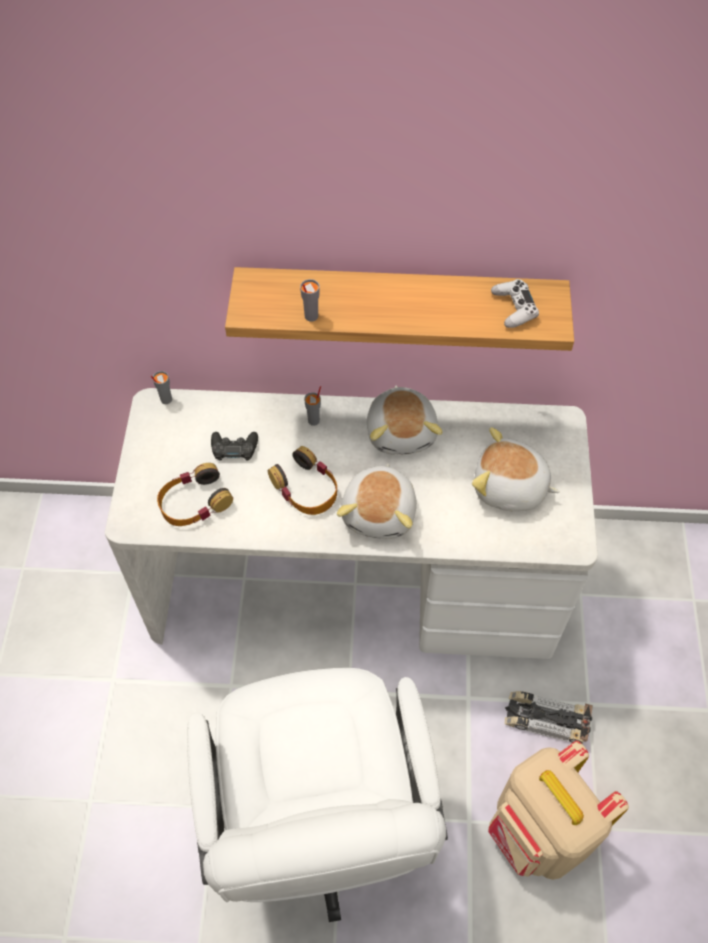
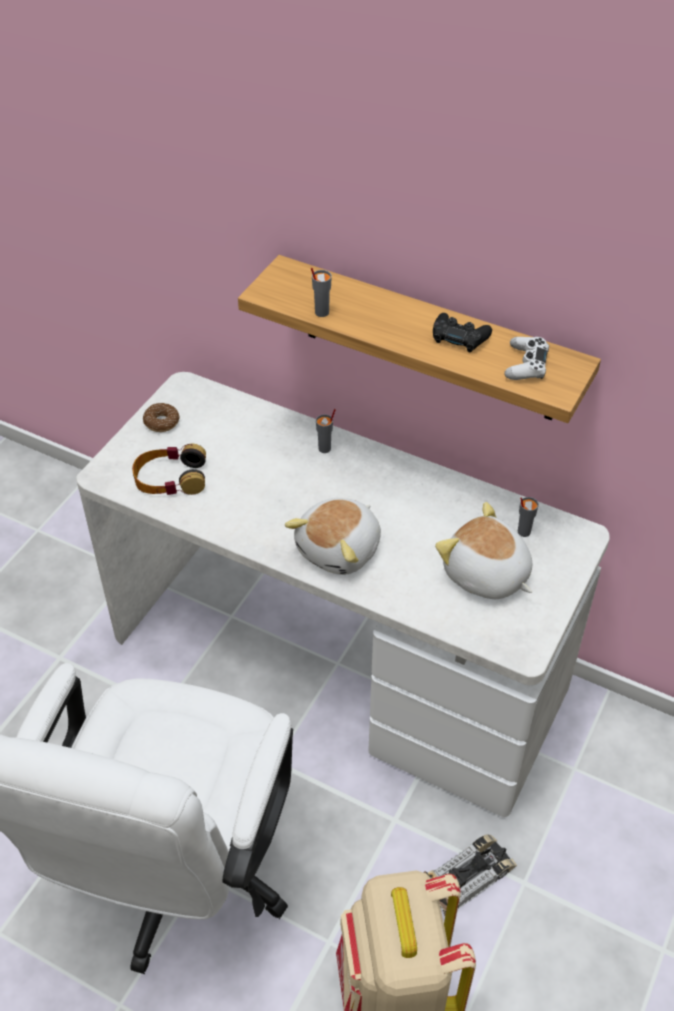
camera: 25 degrees right, 10 degrees down
(153, 449) = (161, 422): none -> donut
(166, 399) = (198, 386): grey cup -> grey cup (523, 531)
(234, 448) = (235, 447): black game controller -> black game controller (459, 337)
(306, 488) = (281, 503): headphones -> none
(402, 431) = (406, 487): plush toy -> none
(546, 719) = (467, 876): toy car -> toy car turned 105 degrees clockwise

